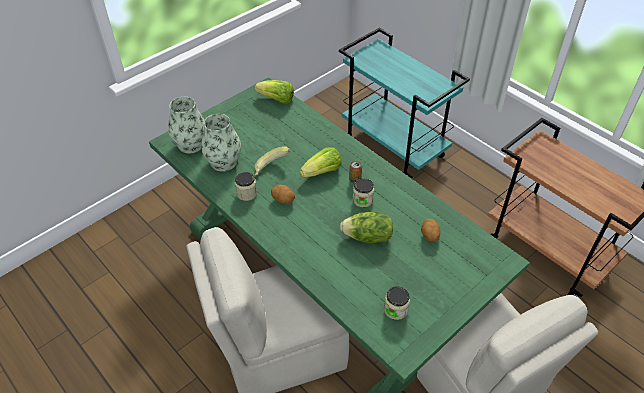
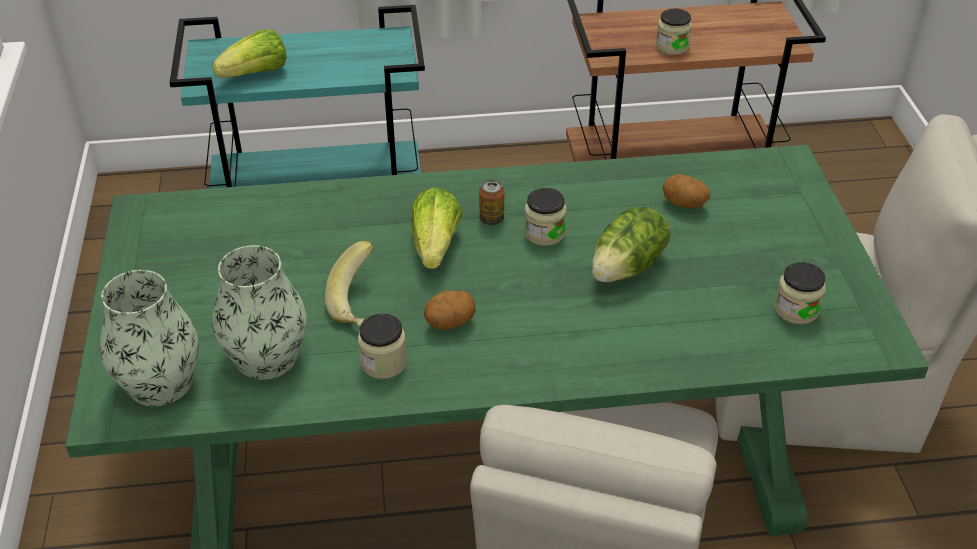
camera: 55 degrees left, 5 degrees down
(276, 99) = (189, 213): lettuce -> lettuce (256, 74)
(557, 176) = (672, 46): none -> jar

